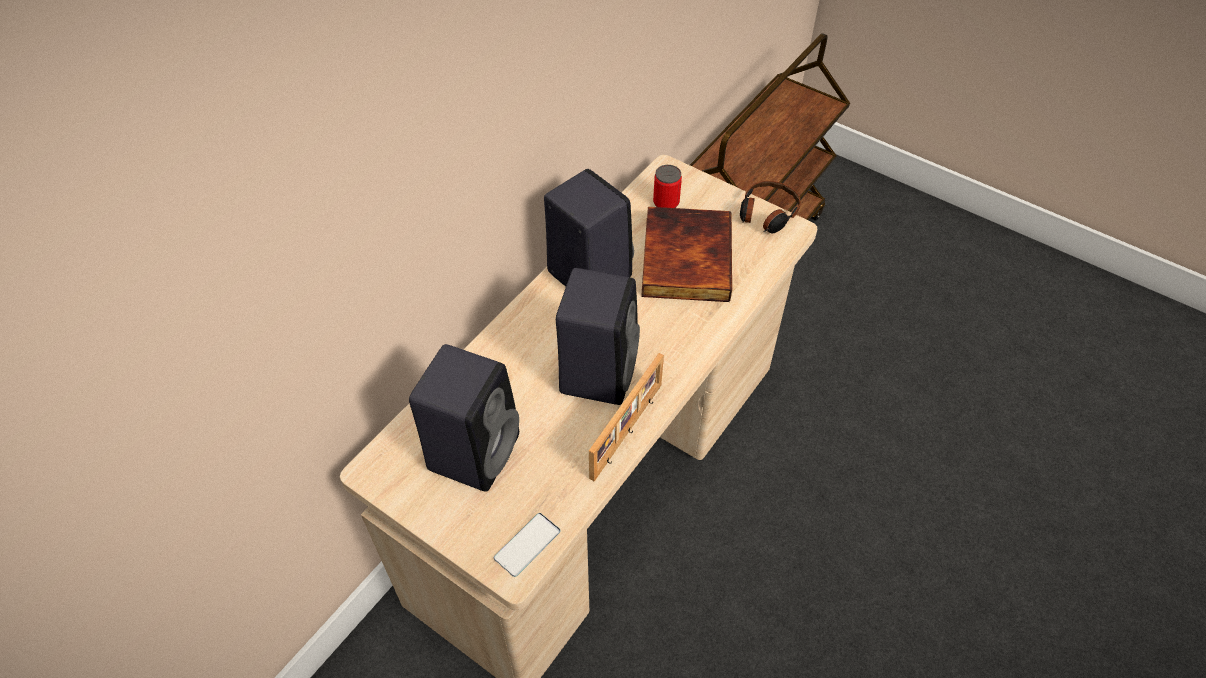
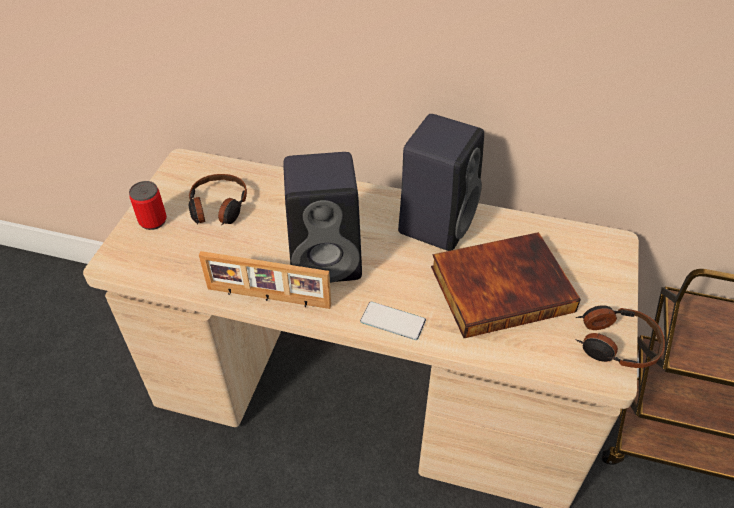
camera: 70 degrees right, 5 degrees down
(474, 449) = (218, 208): black speaker -> headphones
(527, 544) = (136, 264): phone -> phone (393, 321)
(666, 203) = (568, 253): can -> can (153, 221)

